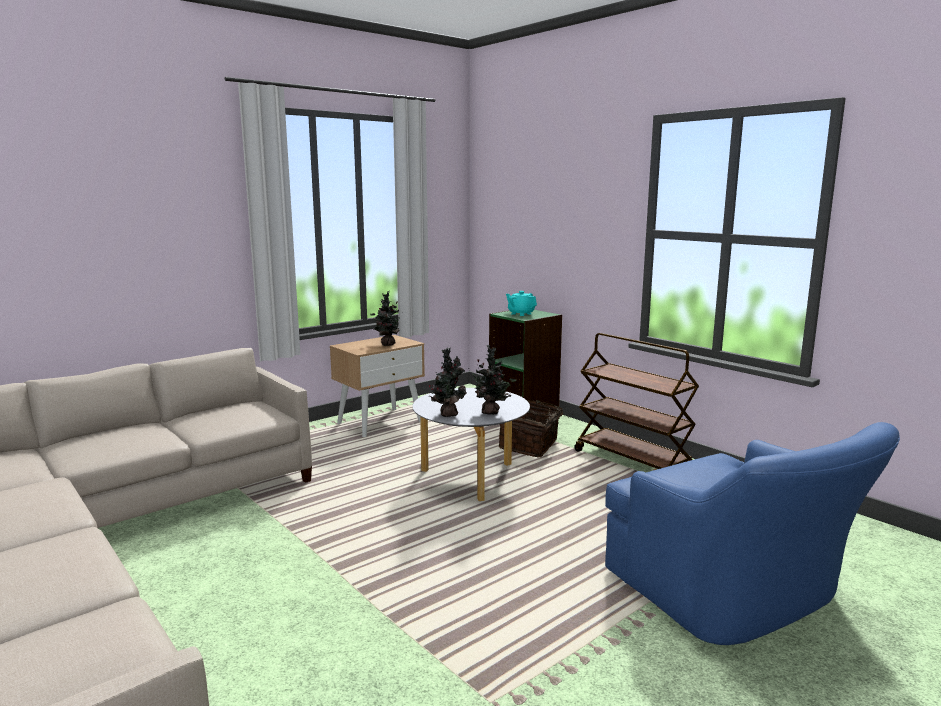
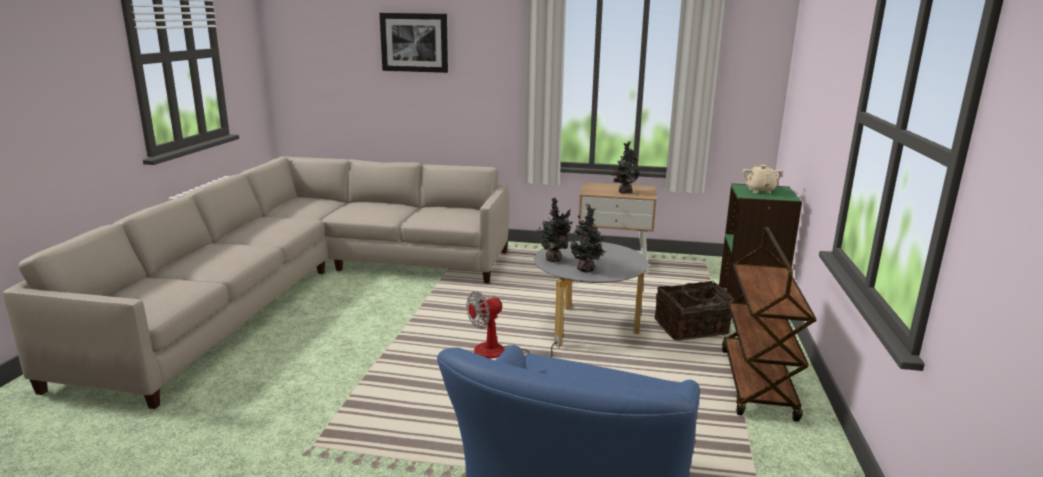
camera: 50 degrees right, 5 degrees up
(82, 201) = (414, 42): none -> picture
(455, 529) = (500, 354): none -> fan
(521, 314) = (760, 190): turquoise teapot -> beige teapot

